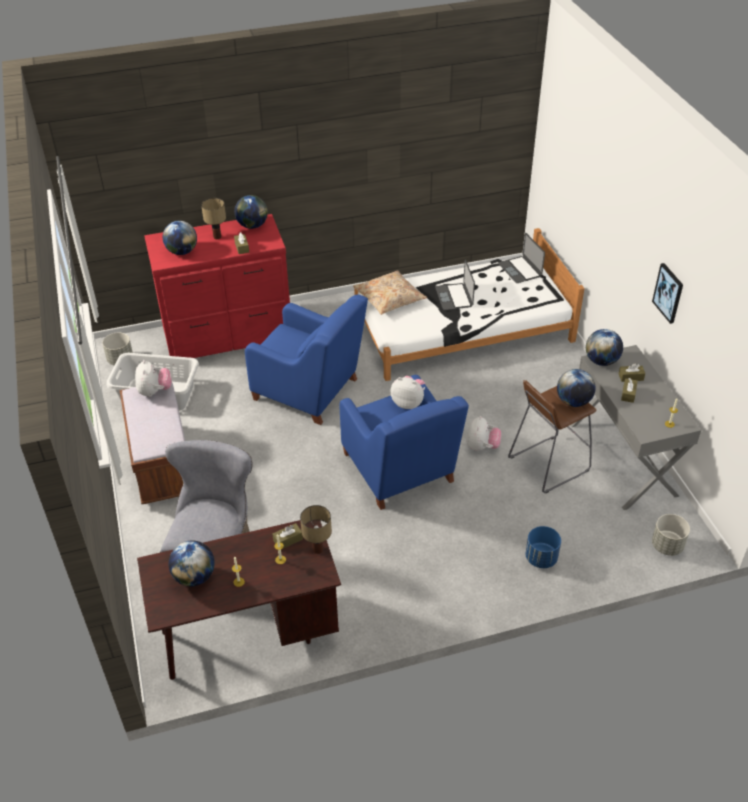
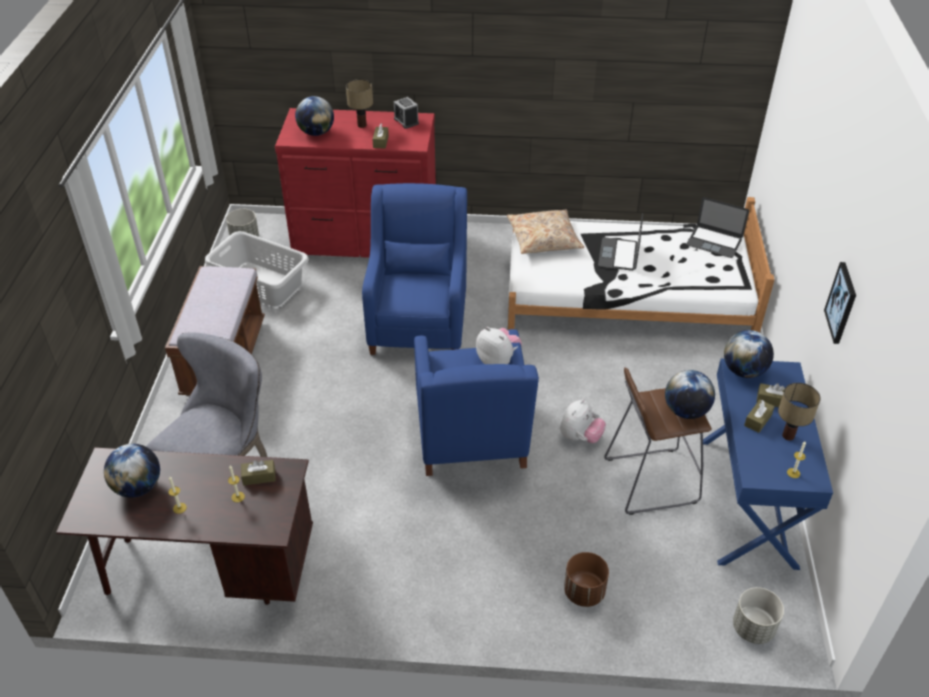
camera: 20 degrees right, 0 degrees up
(155, 391) = (231, 276): plush toy -> none
(252, 225) = (406, 121): globe -> alarm clock
(310, 391) = (419, 321): blue armchair -> blue armchair turned 135 degrees counterclockwise
(317, 550) = (284, 498): table lamp -> table lamp (787, 436)
(520, 270) = (714, 242): laptop -> laptop turned 60 degrees counterclockwise
(541, 558) = (584, 592): blue planter -> brown planter
(623, 459) = (748, 501): grey desk -> blue desk

